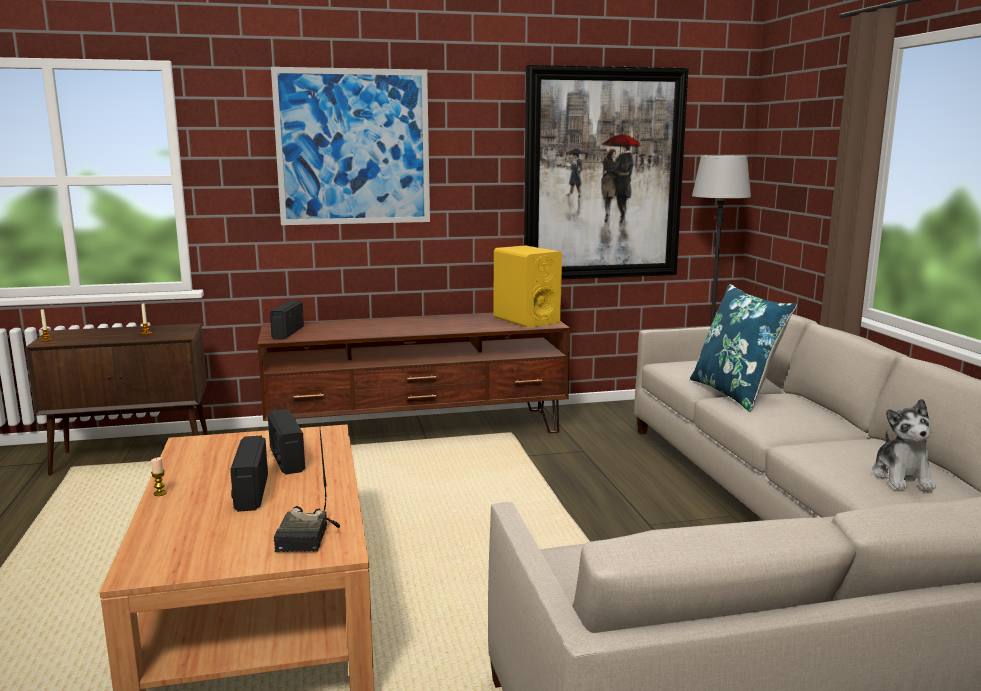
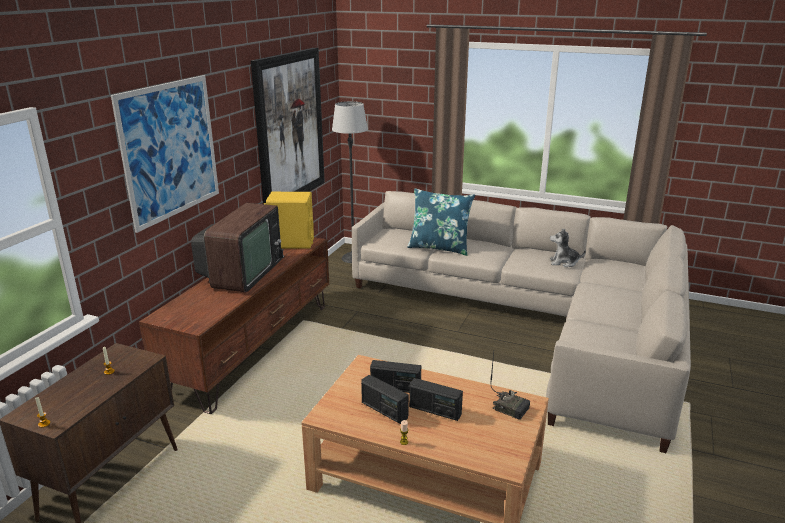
camera: 55 degrees left, 10 degrees up
(287, 333) = (188, 318): radio -> radio (384, 410)
(414, 324) = (242, 274): none -> television
(902, 477) = (564, 262): plush toy -> plush toy turned 150 degrees clockwise

